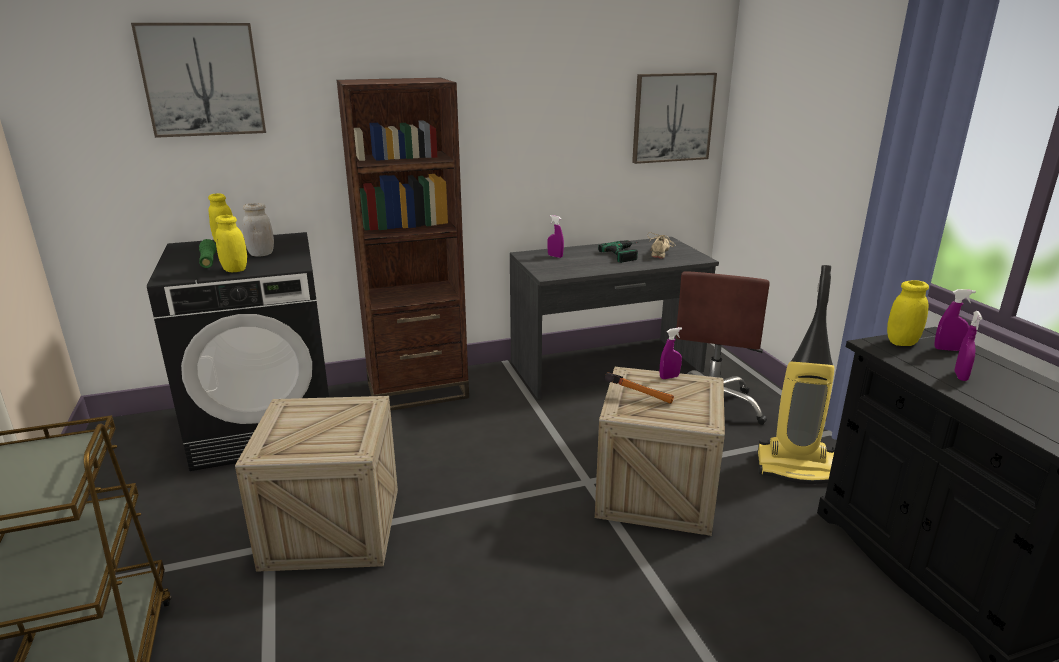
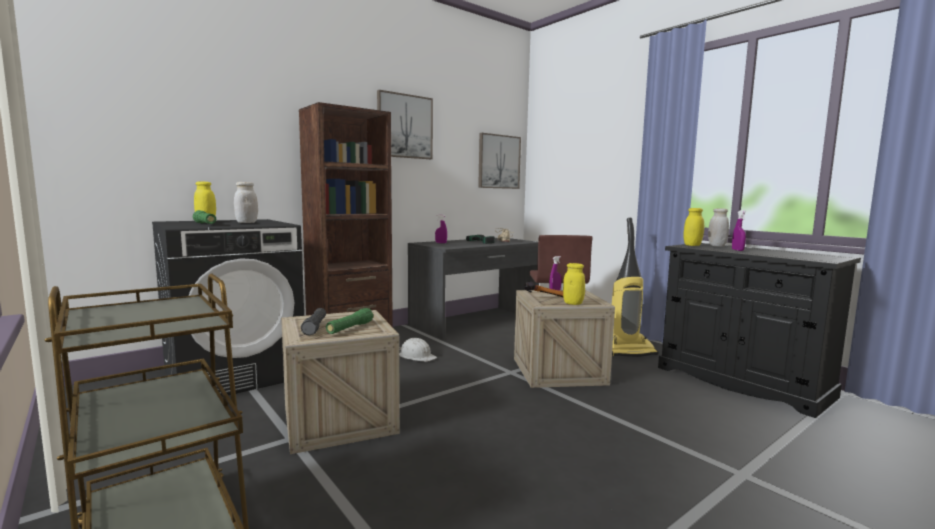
camera: 20 degrees left, 15 degrees down
(202, 80) = (197, 96): picture -> picture (404, 126)
(235, 269) = (235, 225): yellow jar -> yellow jar (573, 303)
(291, 429) = (315, 327): none -> black flashlight
(326, 438) = (350, 328): none -> green flashlight
(484, 428) = (417, 356): none -> white hard hat
(947, 349) = (716, 246): purple spray bottle -> white jar

